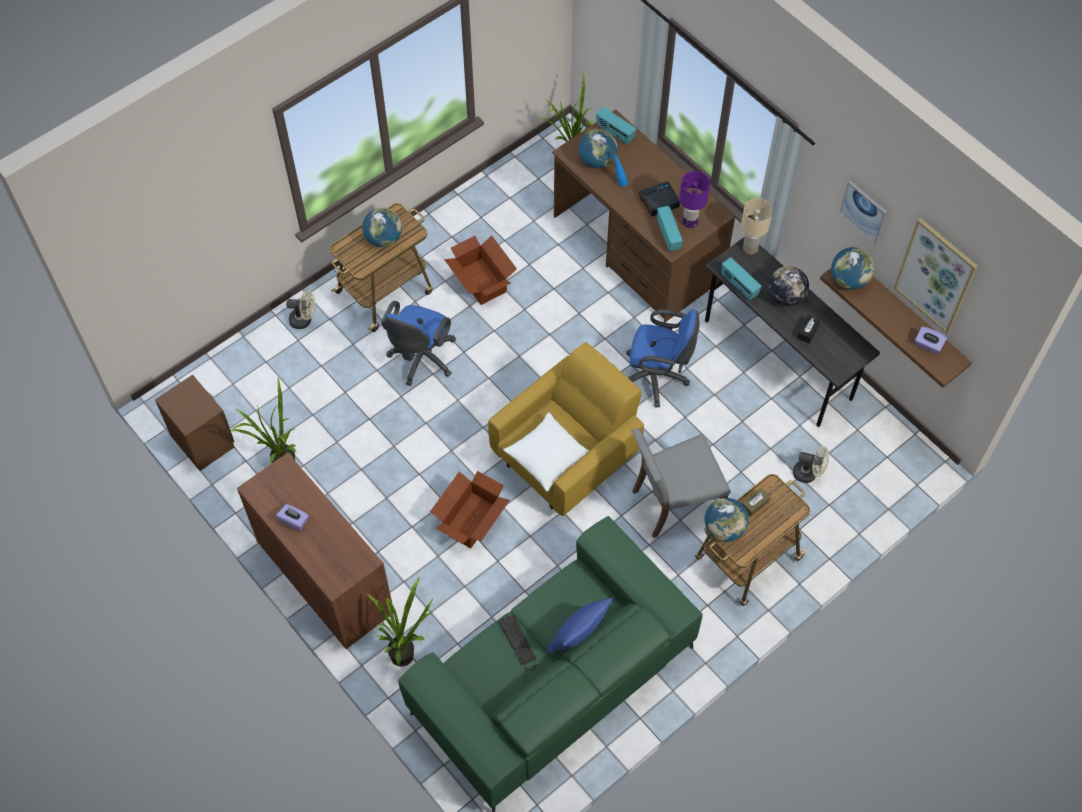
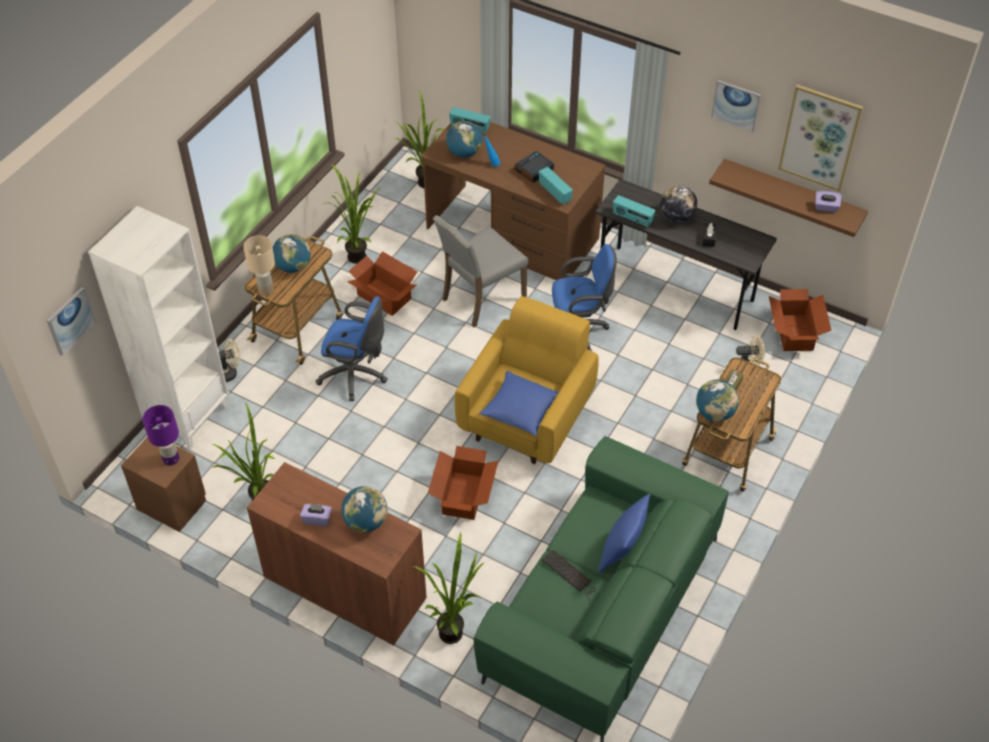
camera: 20 degrees left, 10 degrees down
(128, 261) = (70, 321): none -> picture
(250, 355) = (189, 417): none -> white bookcase
(421, 360) = (356, 375): blue office chair -> blue office chair turned 75 degrees counterclockwise
(473, 225) = (356, 254): none -> potted plant
(547, 457) = (520, 410): white pillow -> blue pillow
(674, 503) = (641, 426): grey chair -> grey chair (481, 298)
(690, 222) = (569, 179): purple table lamp -> purple table lamp (171, 459)
(750, 248) = (627, 188): beige table lamp -> beige table lamp (265, 289)
(848, 280) = (735, 176): globe -> globe (365, 521)
(877, 449) = (794, 333): none -> cardboard box

